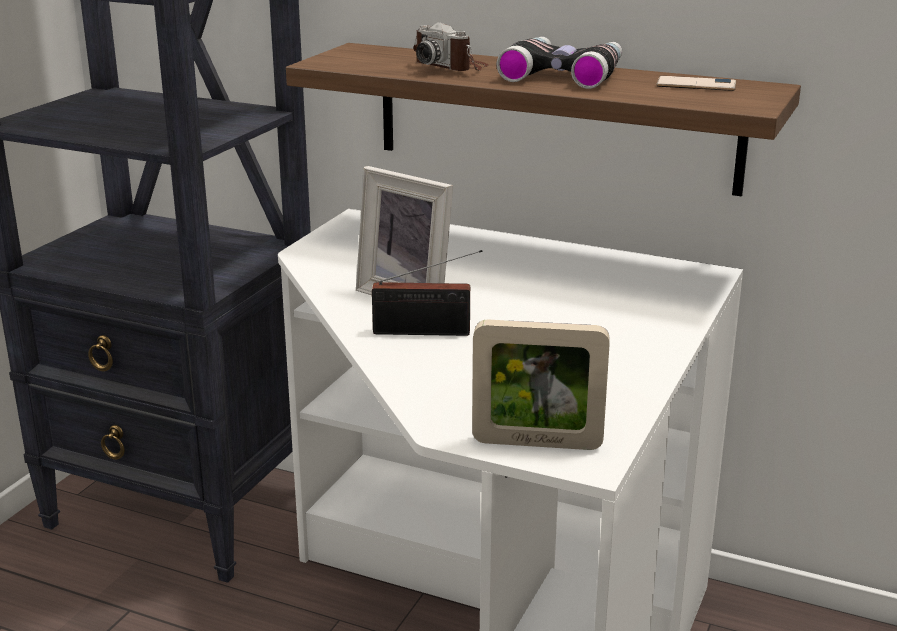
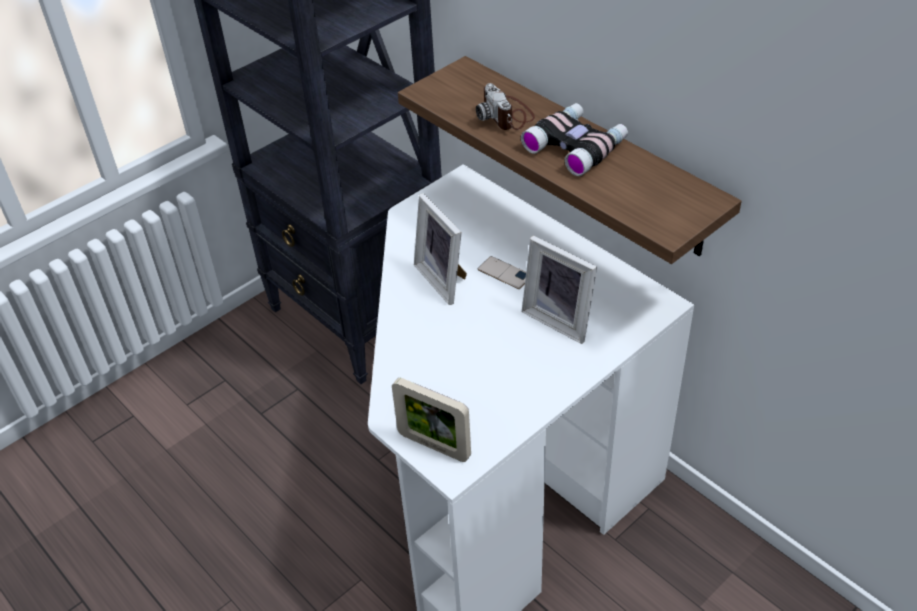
camera: 25 degrees right, 20 degrees up
(427, 332) = (433, 321): radio -> none
(596, 304) = (560, 318): none -> picture frame
(696, 84) = (659, 184): phone -> phone (504, 273)

